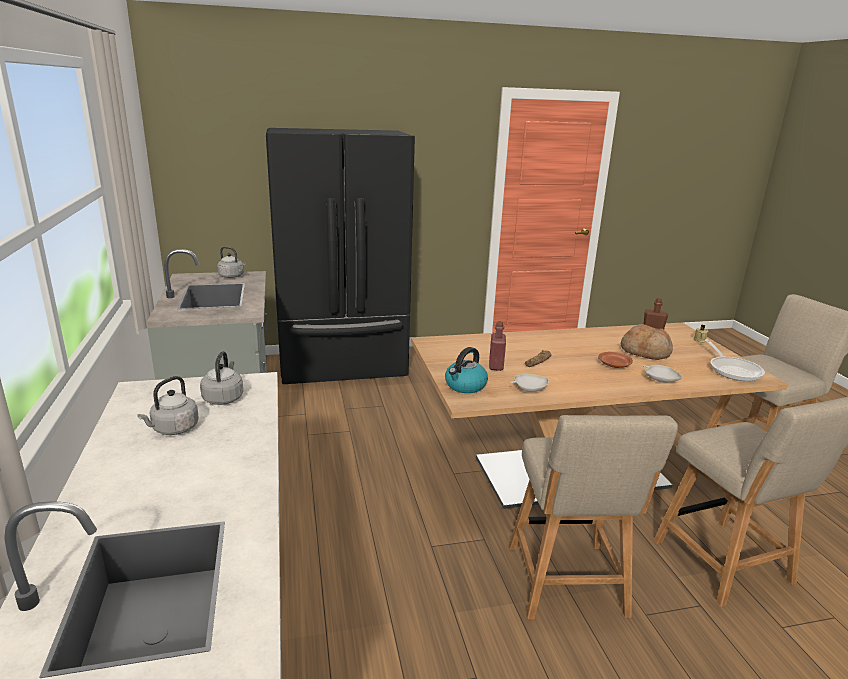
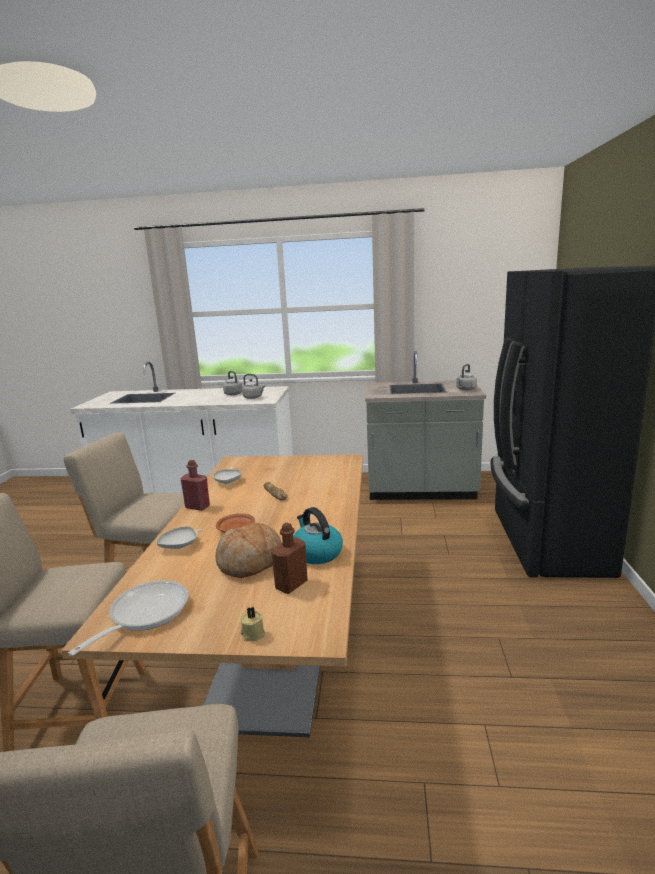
camera: 110 degrees right, 5 degrees down
(465, 386) = (255, 463): kettle -> kettle (316, 553)
(496, 366) = (279, 476): red bottle -> red bottle (197, 507)
(733, 370) = (144, 615): frying pan -> frying pan turned 105 degrees clockwise

